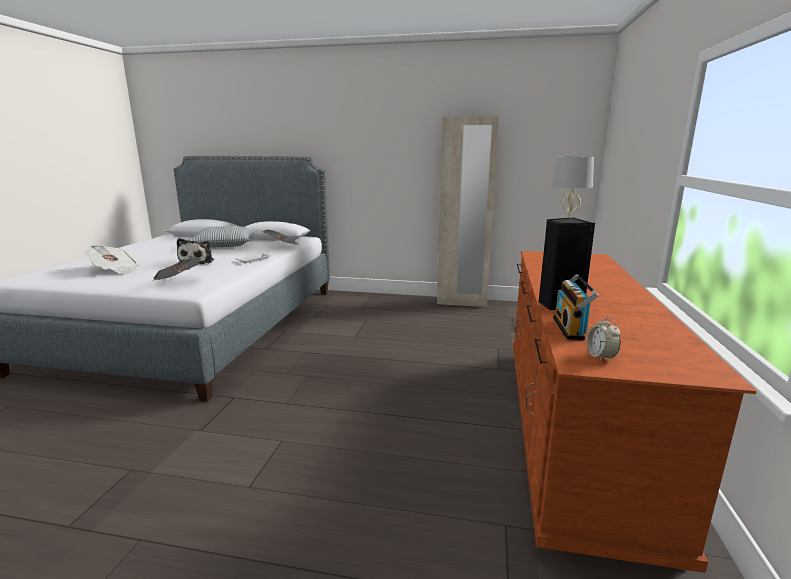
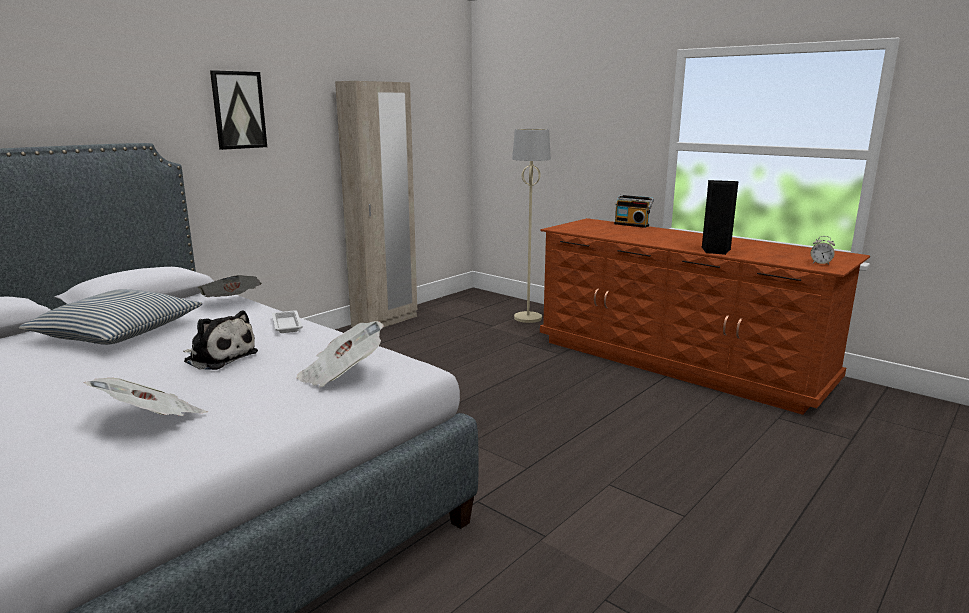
camera: 60 degrees left, 0 degrees up
(372, 139) = (238, 110): none -> picture
(571, 328) = (767, 258): radio -> radio (632, 225)

